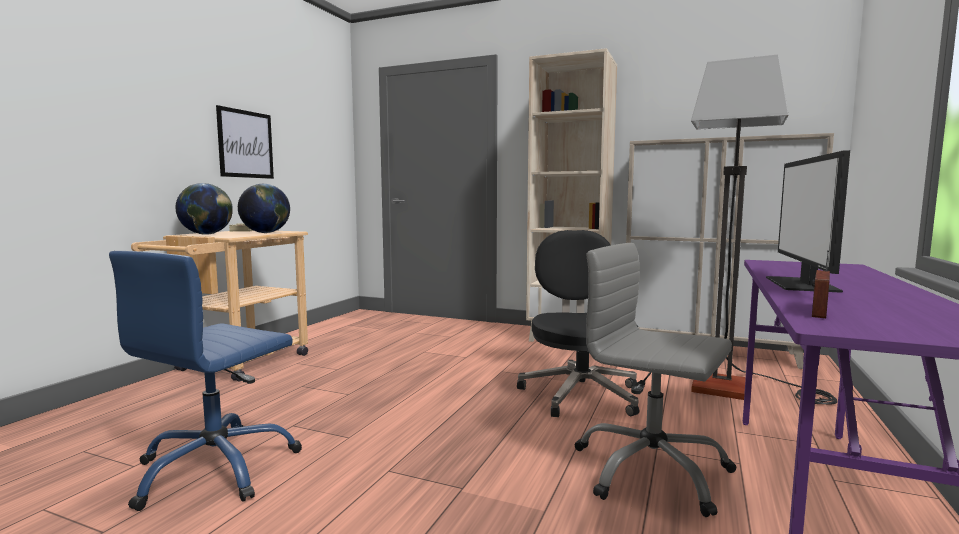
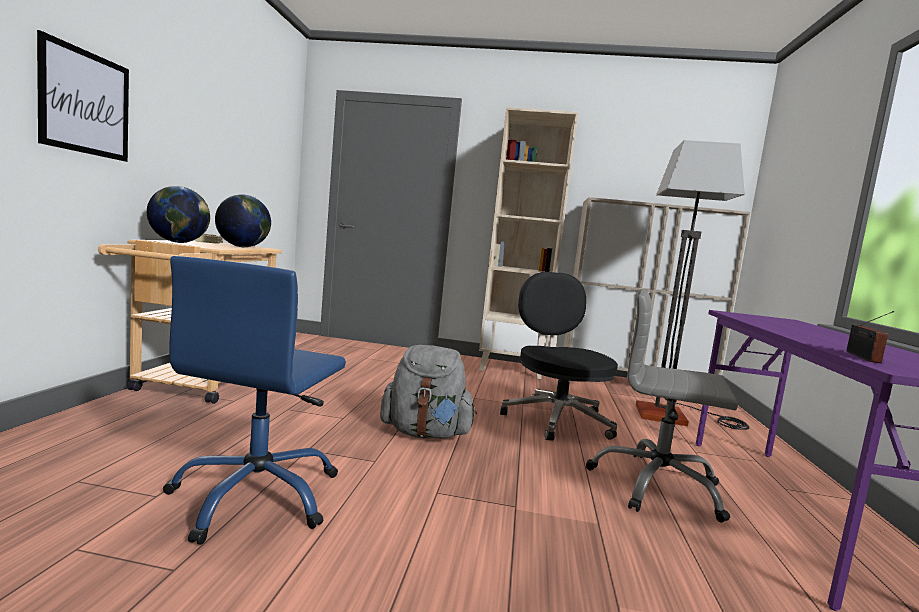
camera: 15 degrees left, 0 degrees up
(245, 144) = (210, 149): picture -> picture (85, 103)
(421, 409) = (426, 433): none -> grey backpack
(803, 284) = (801, 334): monitor -> none

